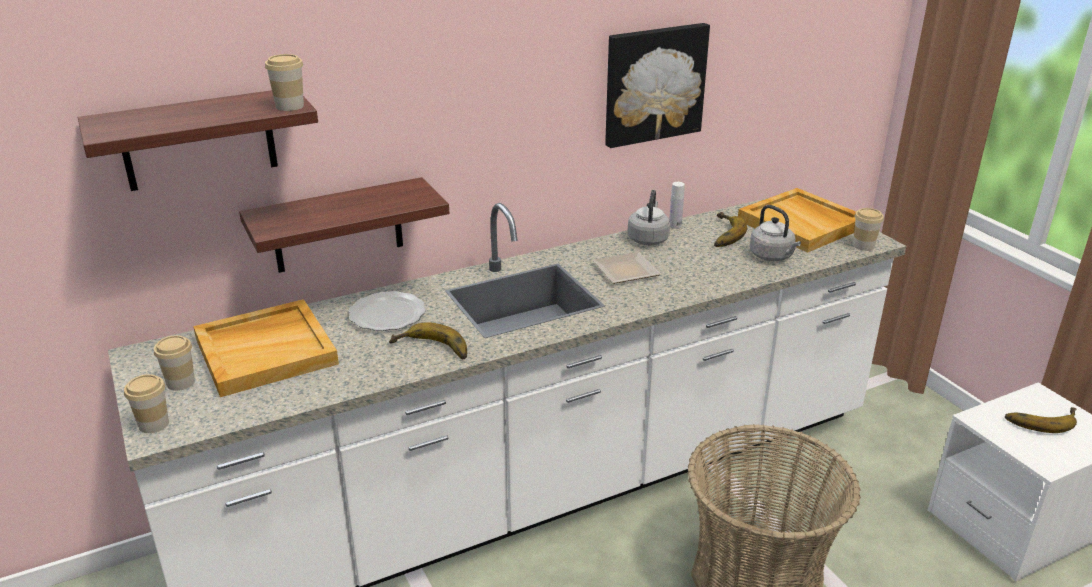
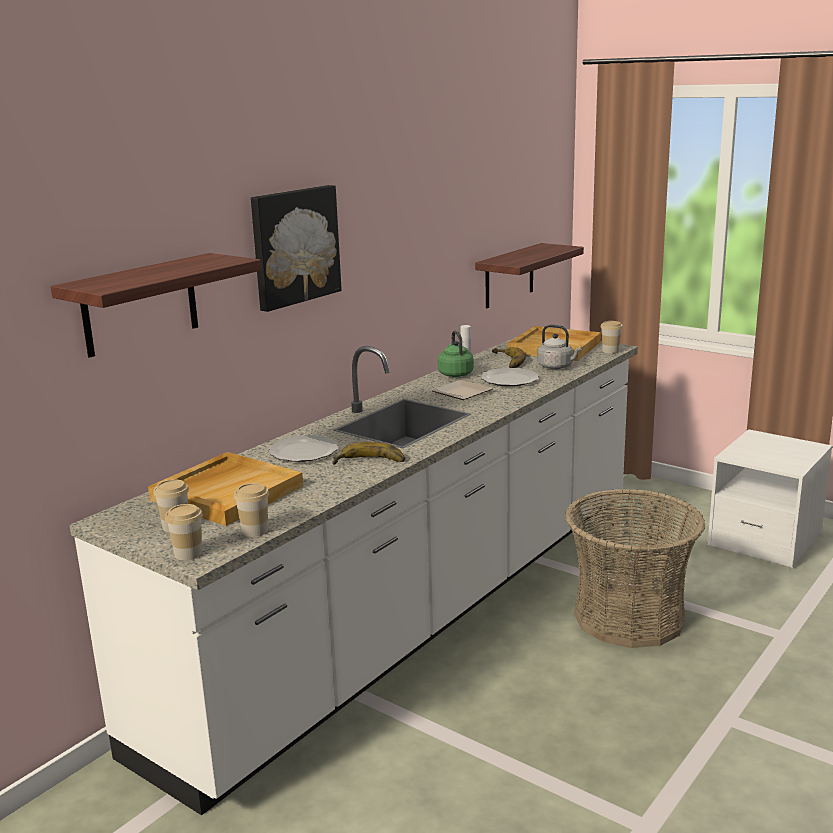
camera: 25 degrees left, 10 degrees down
(289, 106) = (233, 260): cup -> cup (254, 530)
(338, 226) = (239, 383): shelf -> shelf (509, 276)
(648, 239) = (455, 373): grey kettle -> green kettle
(653, 84) = (437, 244): picture -> picture (294, 246)
(698, 264) = (510, 380): none -> plate
(1039, 419) = (767, 447): banana -> none

